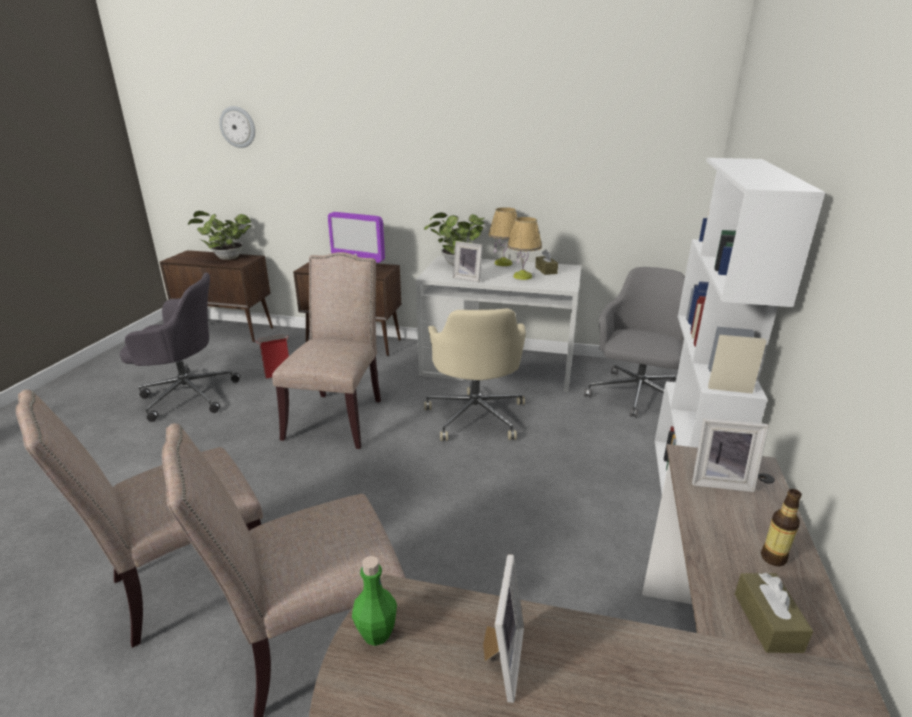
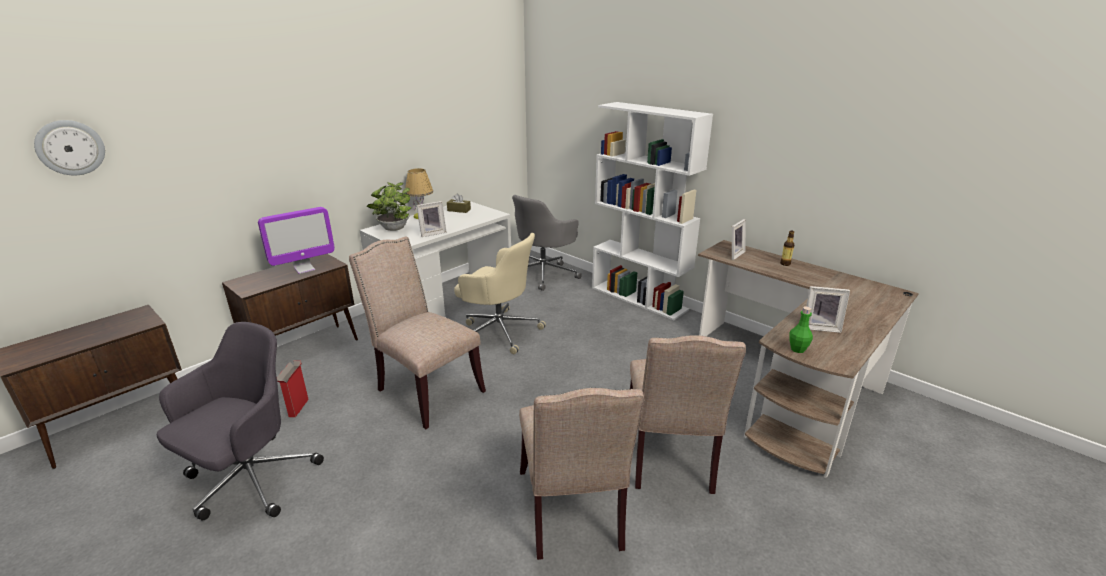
camera: 60 degrees left, 0 degrees up
(226, 258) = (103, 327): potted plant -> none
(500, 660) = (820, 327): picture frame -> picture frame turned 150 degrees clockwise
(522, 276) = (458, 218): table lamp -> none
(636, 396) = (544, 274): grey office chair -> grey office chair turned 105 degrees counterclockwise
(767, 622) = (816, 277): brown tissue box -> none

